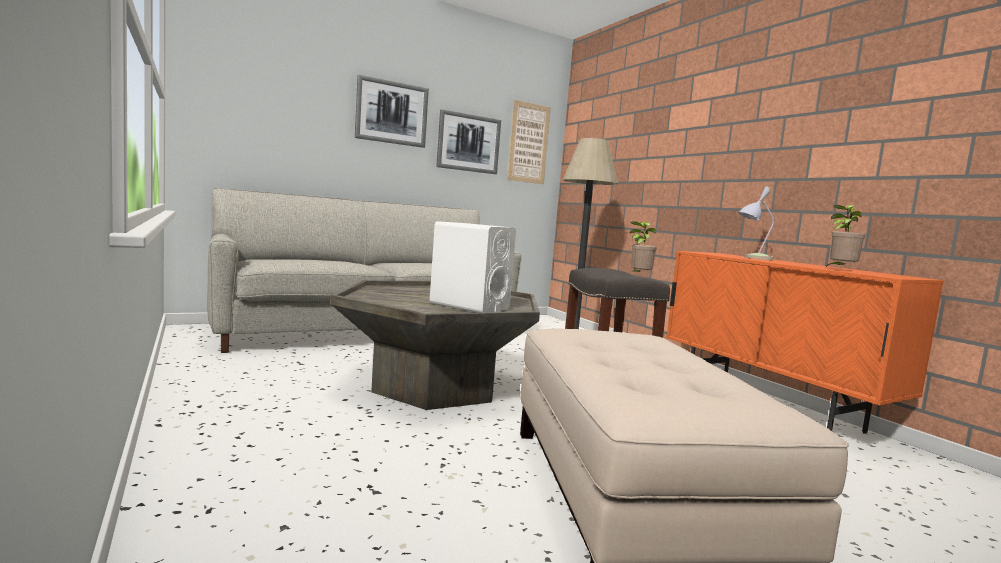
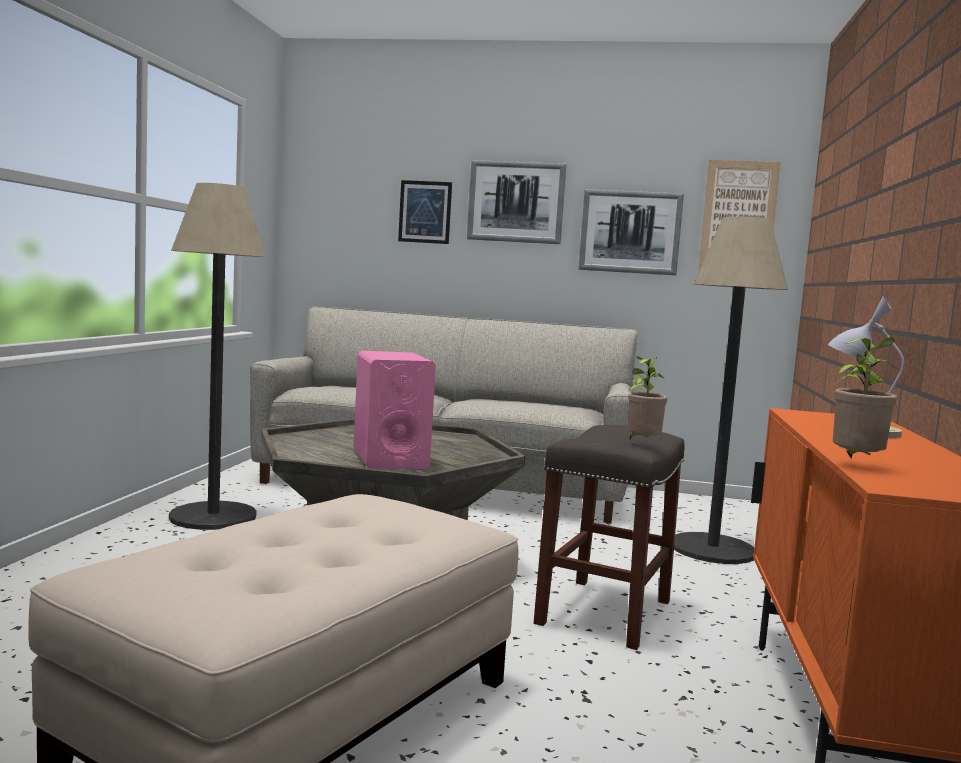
camera: 40 degrees right, 0 degrees up
(243, 386) = (213, 516): none -> floor lamp
(318, 112) = (425, 212): none -> picture
(469, 306) = (389, 459): white speaker -> pink speaker

